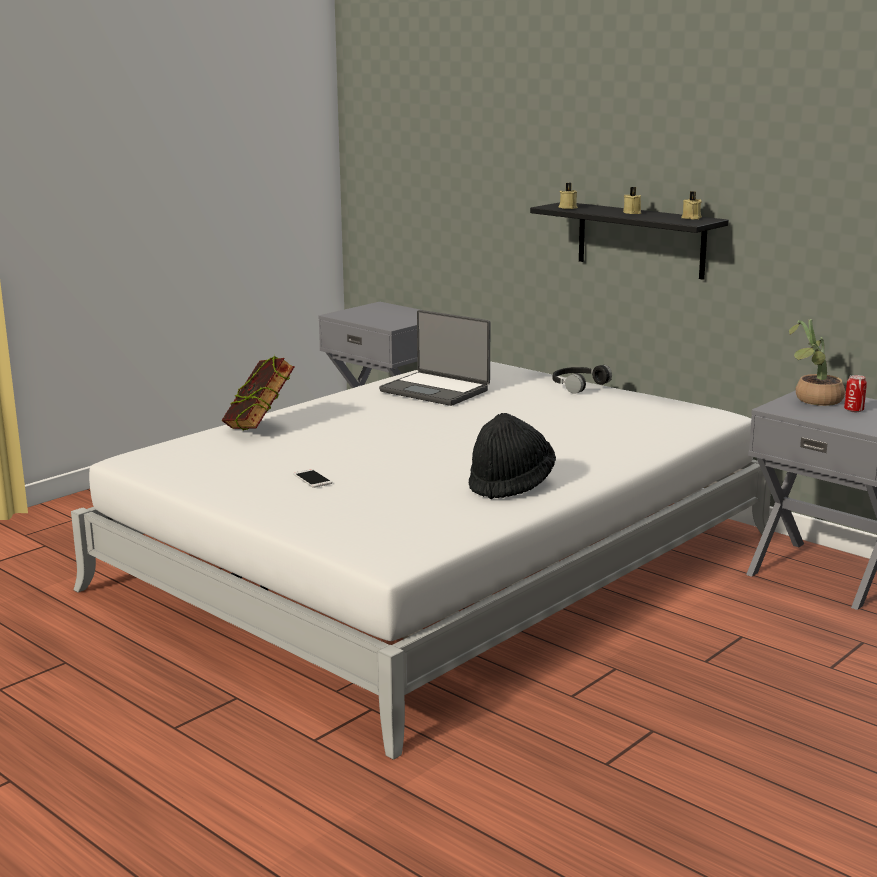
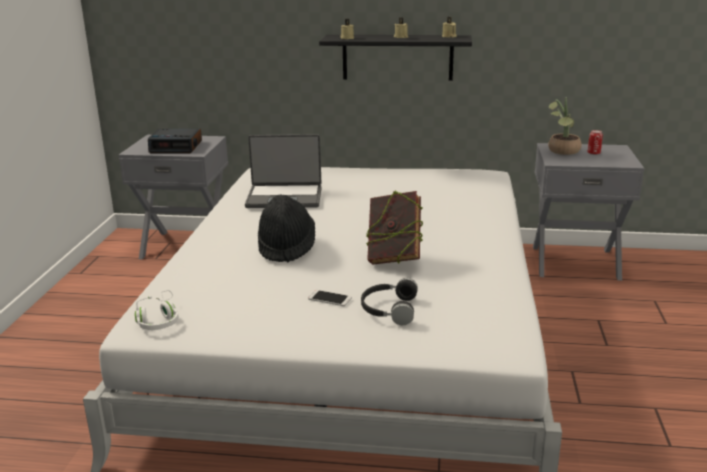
camera: 35 degrees left, 5 degrees up
(154, 457) = (159, 320): none -> white headphones
(260, 429) = (205, 265): book -> book (394, 258)
(383, 318) = (176, 147): none -> alarm clock
(510, 484) = (468, 259): black hat -> black hat (286, 247)
(577, 385) = (373, 172): black headphones -> black headphones (388, 309)

